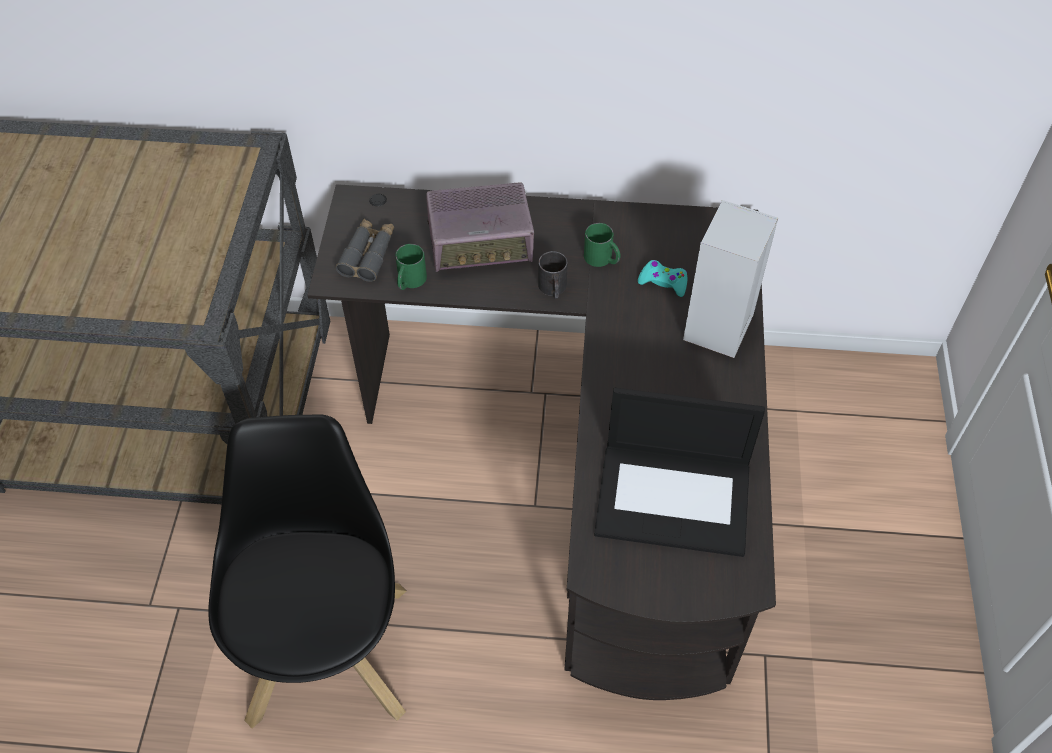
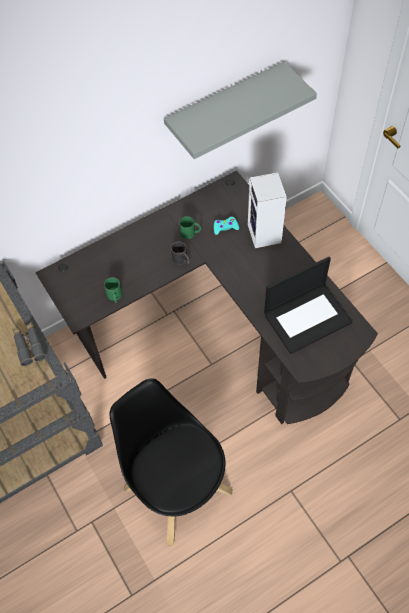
camera: 35 degrees left, 5 degrees up
(368, 254) = (84, 296): grey binoculars -> grey binoculars (29, 346)
(481, 243) = (131, 258): radio -> none
(767, 67) = (225, 106): none -> grey shelf

